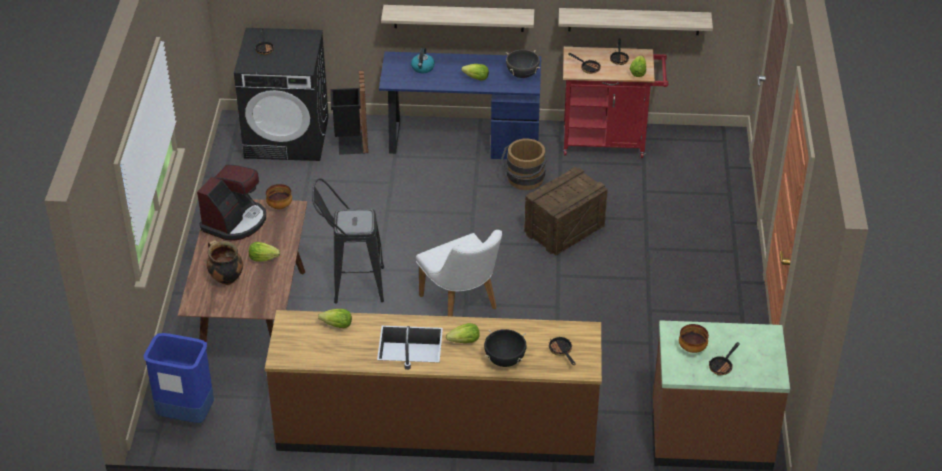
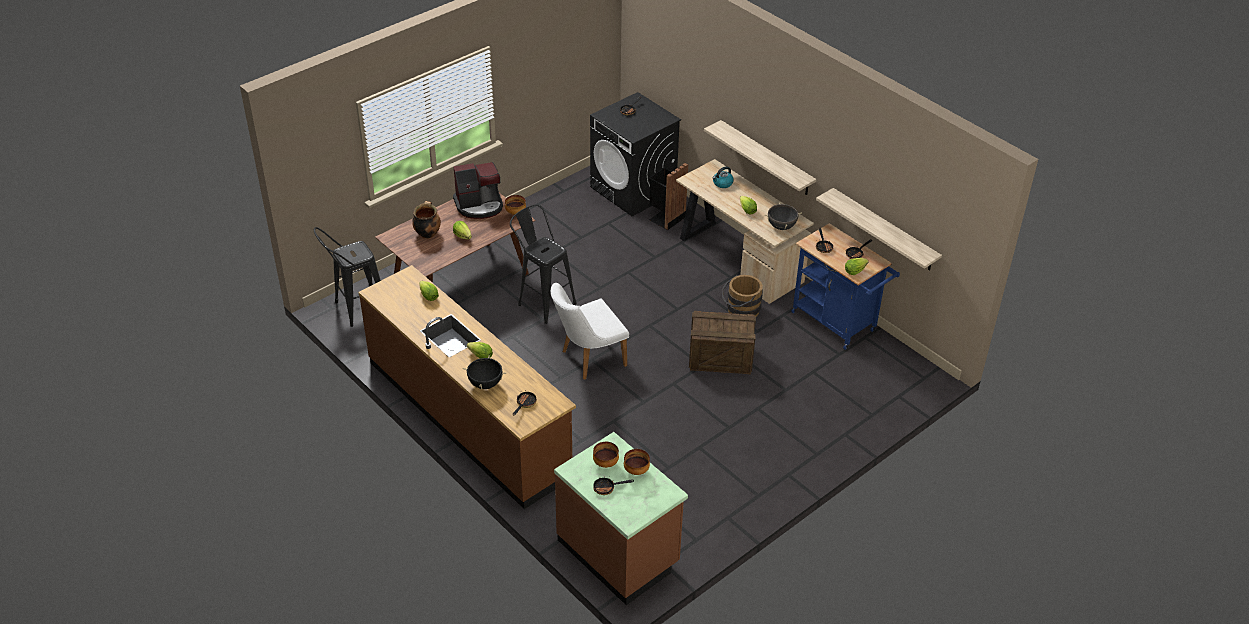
camera: 45 degrees right, 0 degrees up
(186, 415) = (356, 309): blue trash can -> black stool
(461, 139) = (738, 258): blue desk -> beige desk
(462, 305) = (588, 359): white chair -> white chair turned 45 degrees clockwise
(609, 141) = (837, 324): red cart -> blue cart
(721, 336) = (636, 470): none -> bowl

